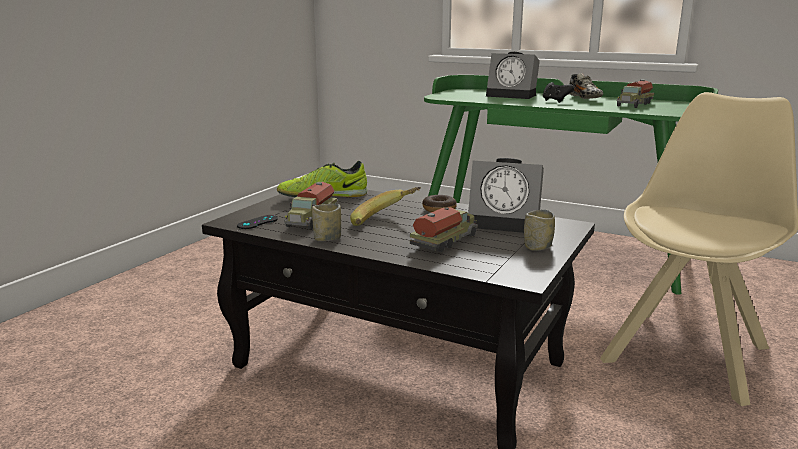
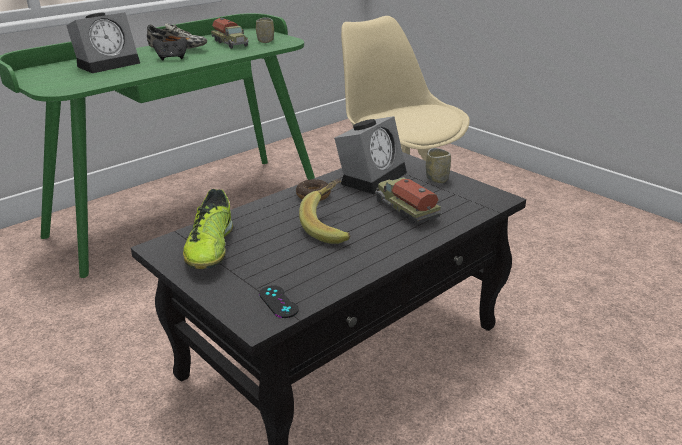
camera: 70 degrees left, 10 degrees up
(311, 219) = (294, 266): toy truck -> none
(327, 238) = (365, 264): cup -> cup (265, 41)

